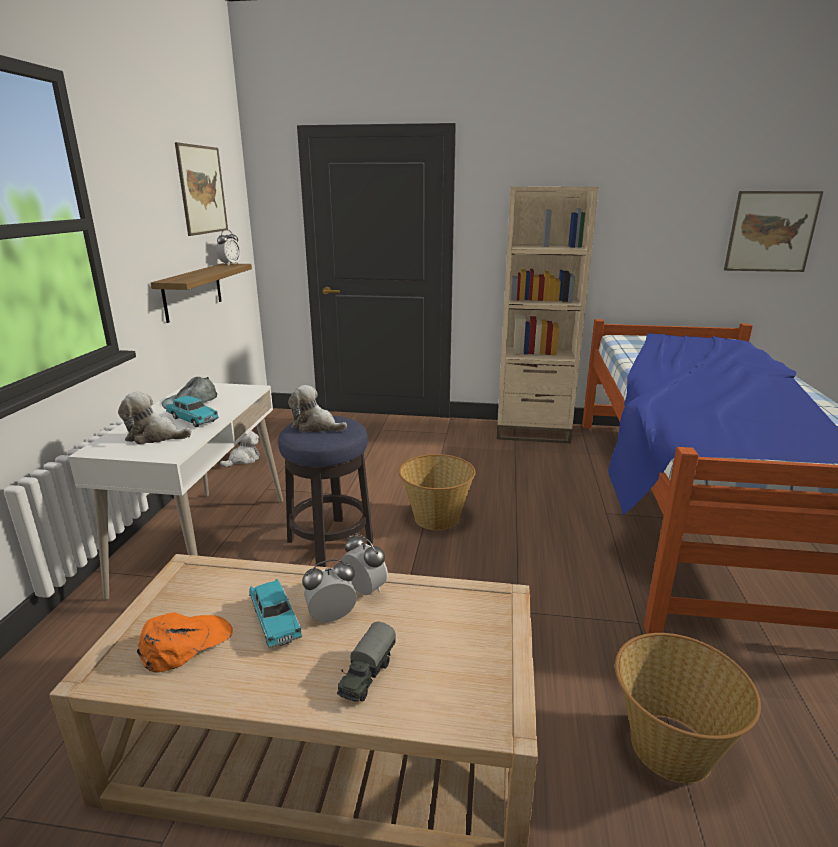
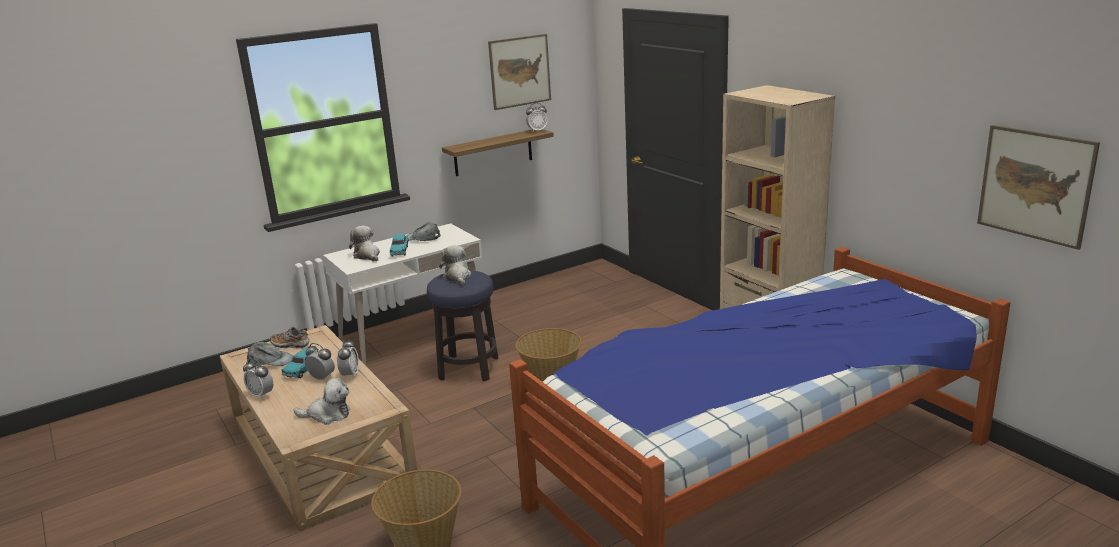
camera: 50 degrees right, 0 degrees up
(176, 604) = (290, 345): none -> shoe
(186, 643) = (270, 361): orange cap -> grey cap
(243, 459) = (516, 294): plush toy -> plush toy (327, 415)
(291, 699) = (261, 395): none -> alarm clock
(366, 675) = (291, 402): toy truck -> none

